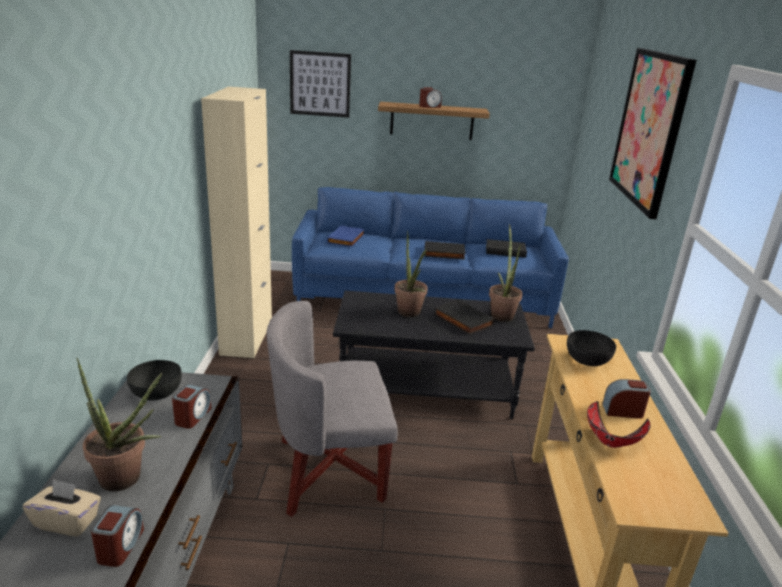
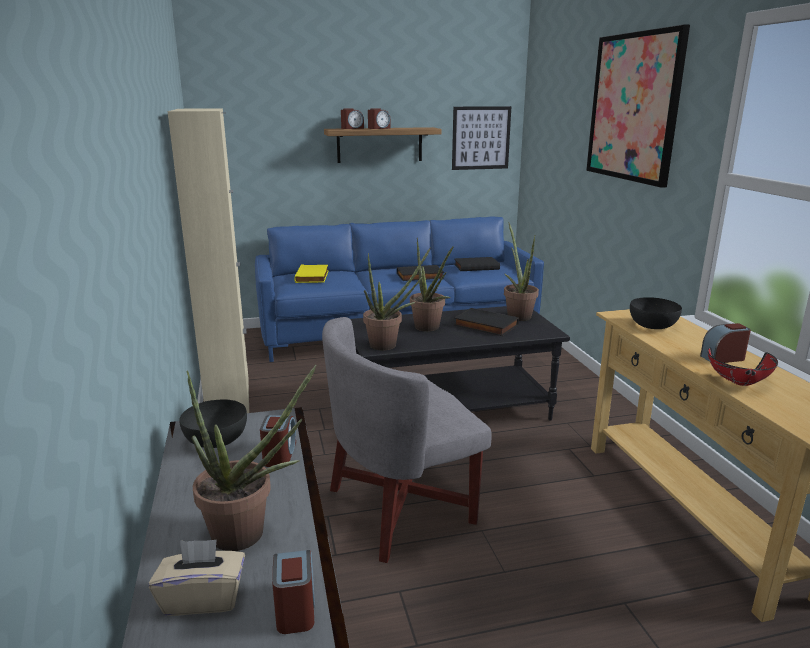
camera: 15 degrees left, 5 degrees down
(320, 84) = (257, 115): picture -> picture (481, 138)
(347, 239) = (313, 277): blue book -> yellow book
(363, 325) = (389, 345): none -> potted plant
(405, 104) = (352, 128): none -> alarm clock

